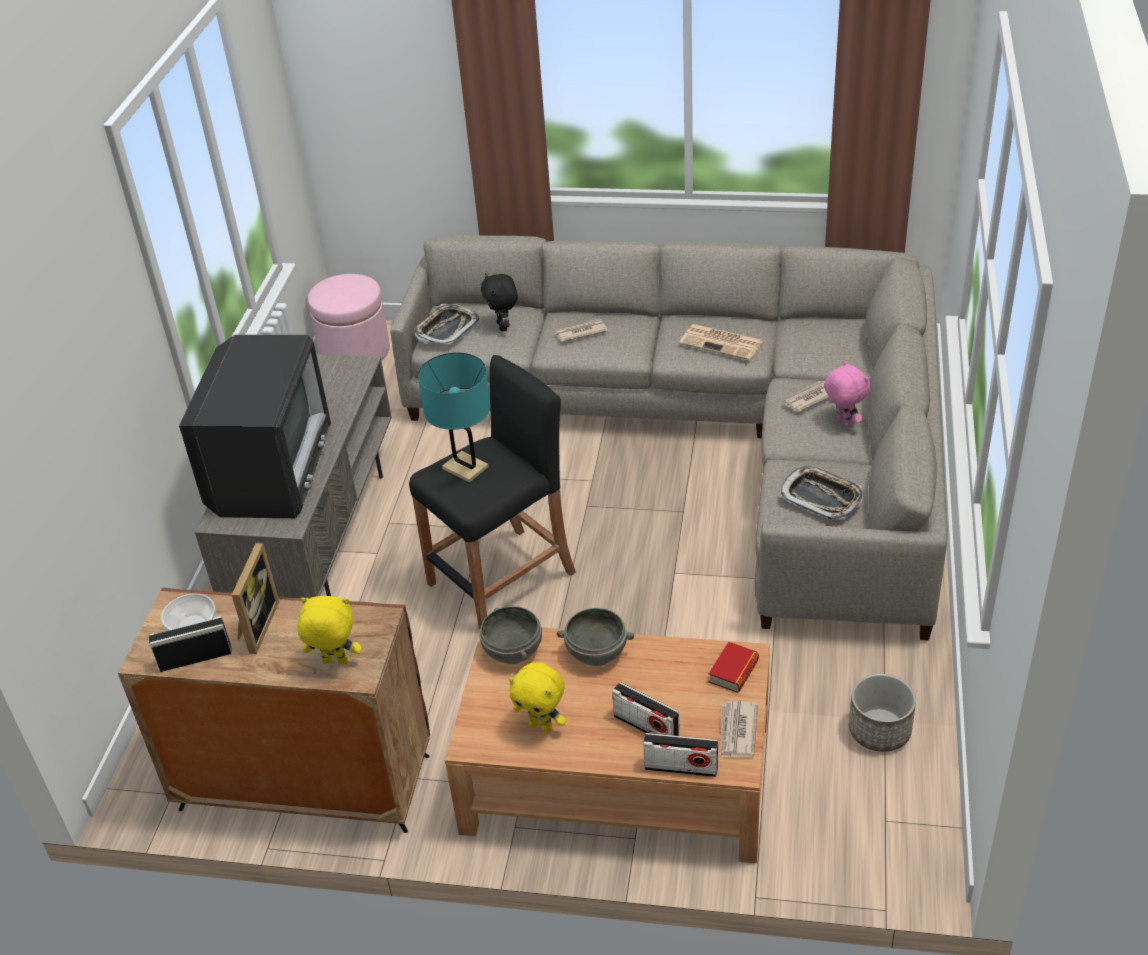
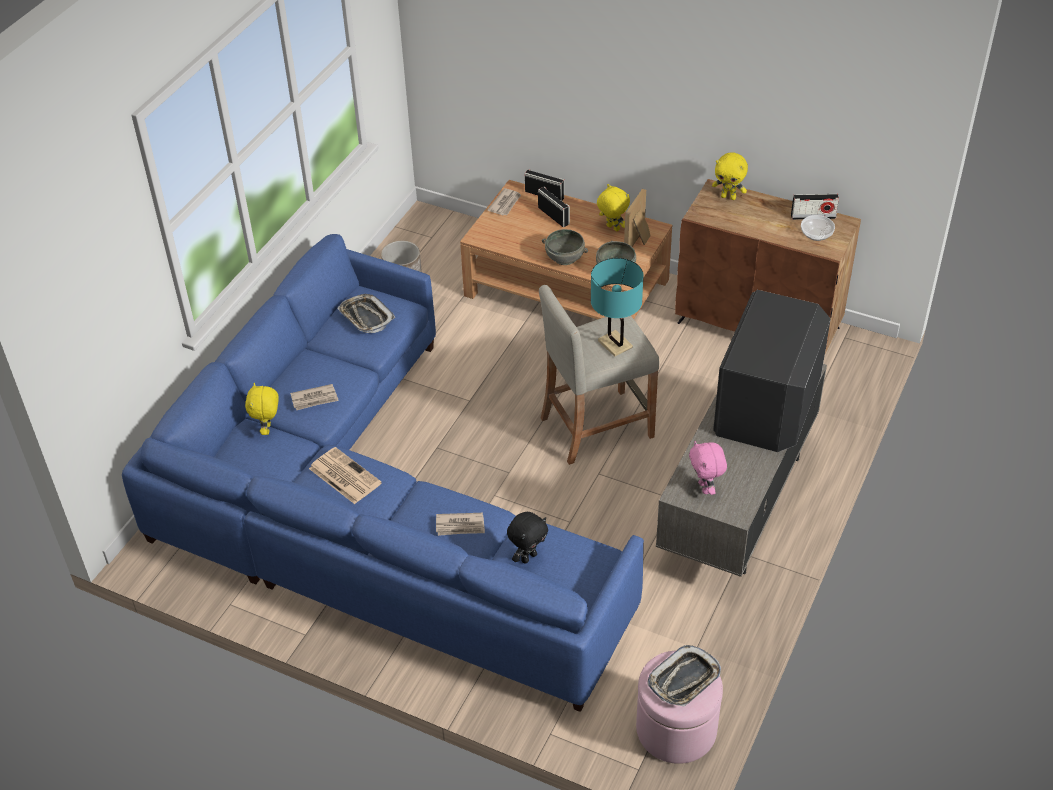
camera: 165 degrees left, 5 degrees up
(256, 626) = (775, 226): picture frame -> picture frame (639, 241)
(446, 329) = (584, 569): tray -> tray (684, 680)
(502, 579) = (596, 427): black stool -> beige stool
(503, 327) = (528, 557): black plush toy -> black plush toy turned 45 degrees clockwise
(718, 435) = (368, 511): grey sofa -> blue sofa
(733, 671) = (490, 231): book -> none
(837, 367) = (268, 429): none -> yellow plush toy
(843, 422) = (305, 373): pink plush toy -> pink plush toy (705, 488)

